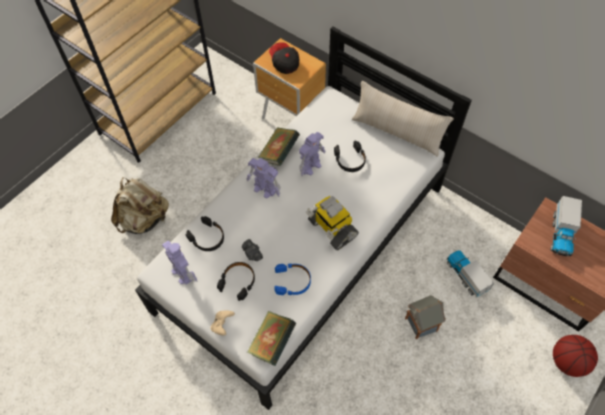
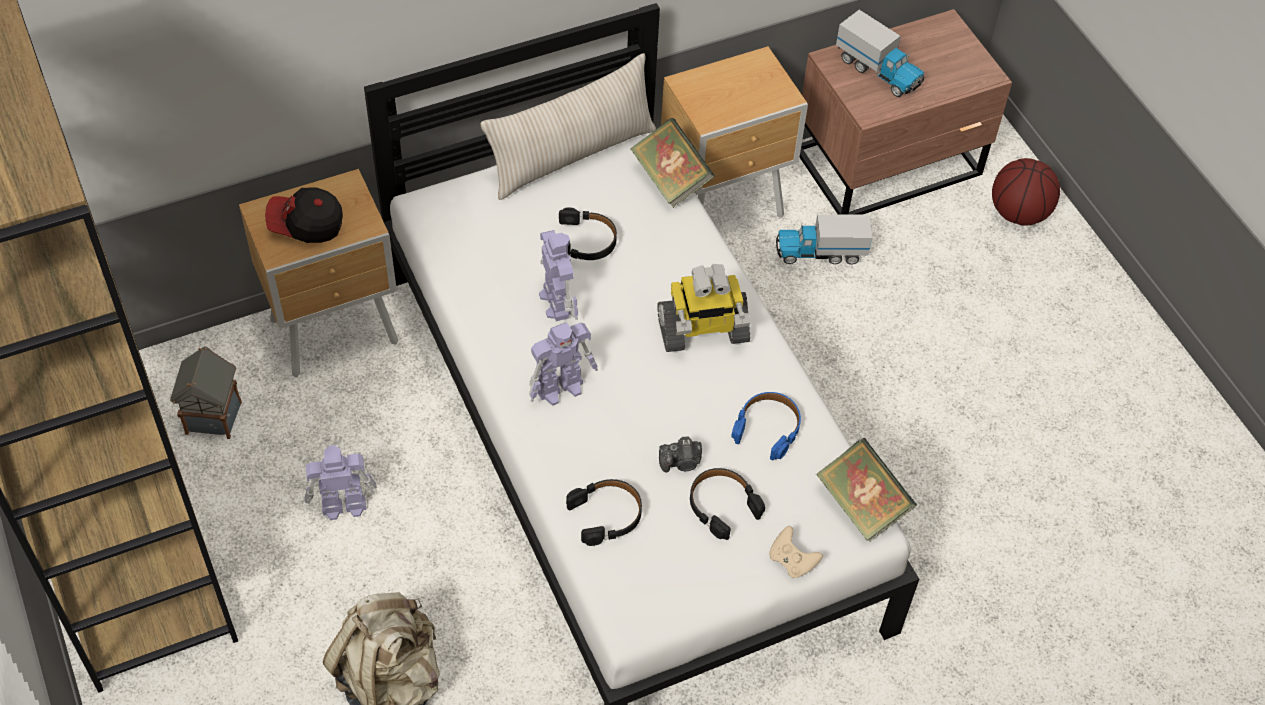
camera: 65 degrees left, 5 degrees down
(182, 272) = (654, 582): toy robot -> toy robot (342, 505)
(279, 154) = (498, 334): book -> book (671, 179)
(421, 323) = (867, 350): toy house -> toy house (213, 416)
(461, 223) = (725, 207): none -> brown nightstand

